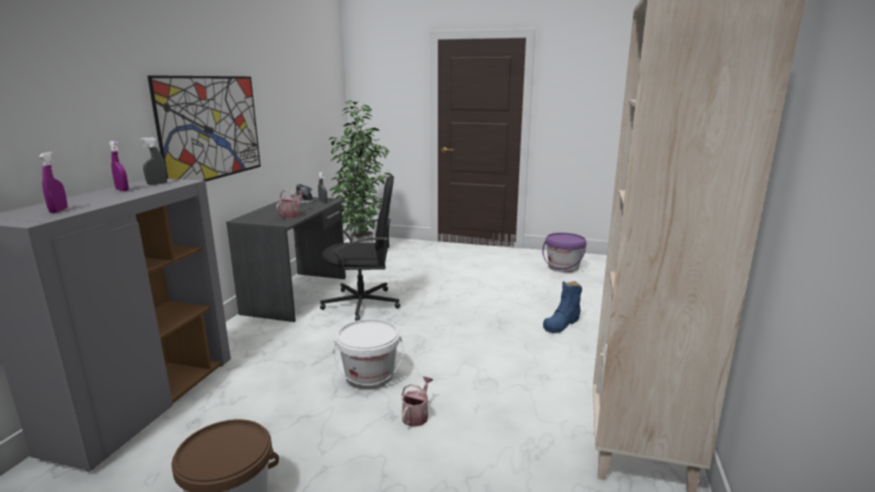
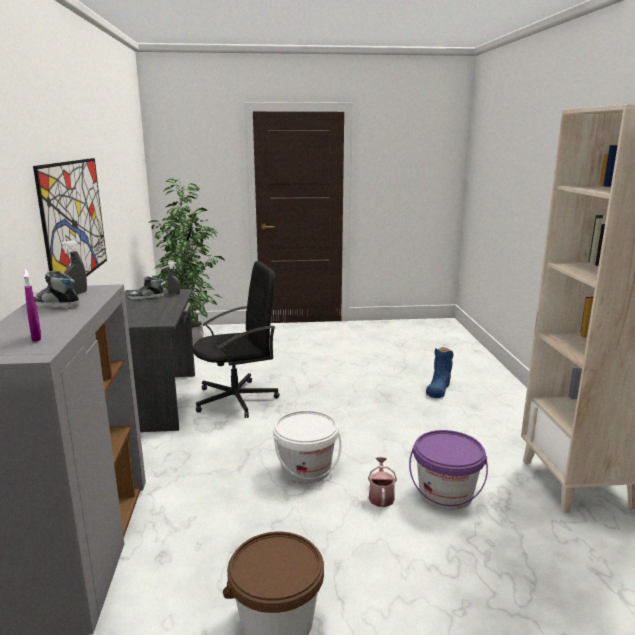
camera: 20 degrees left, 0 degrees up
(122, 190) = (53, 305): purple spray bottle -> shoe
(291, 215) = (160, 312): watering can -> none
(563, 267) = (399, 335): purple bucket -> purple bucket (445, 493)

